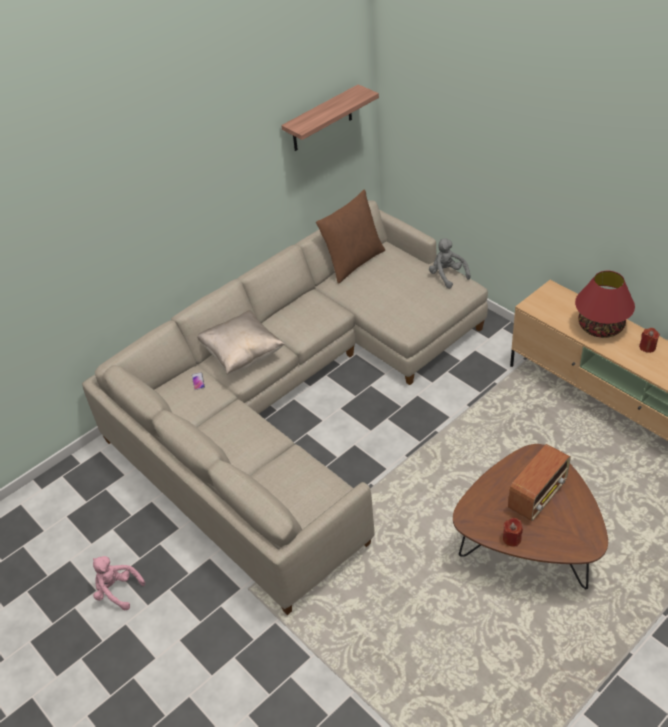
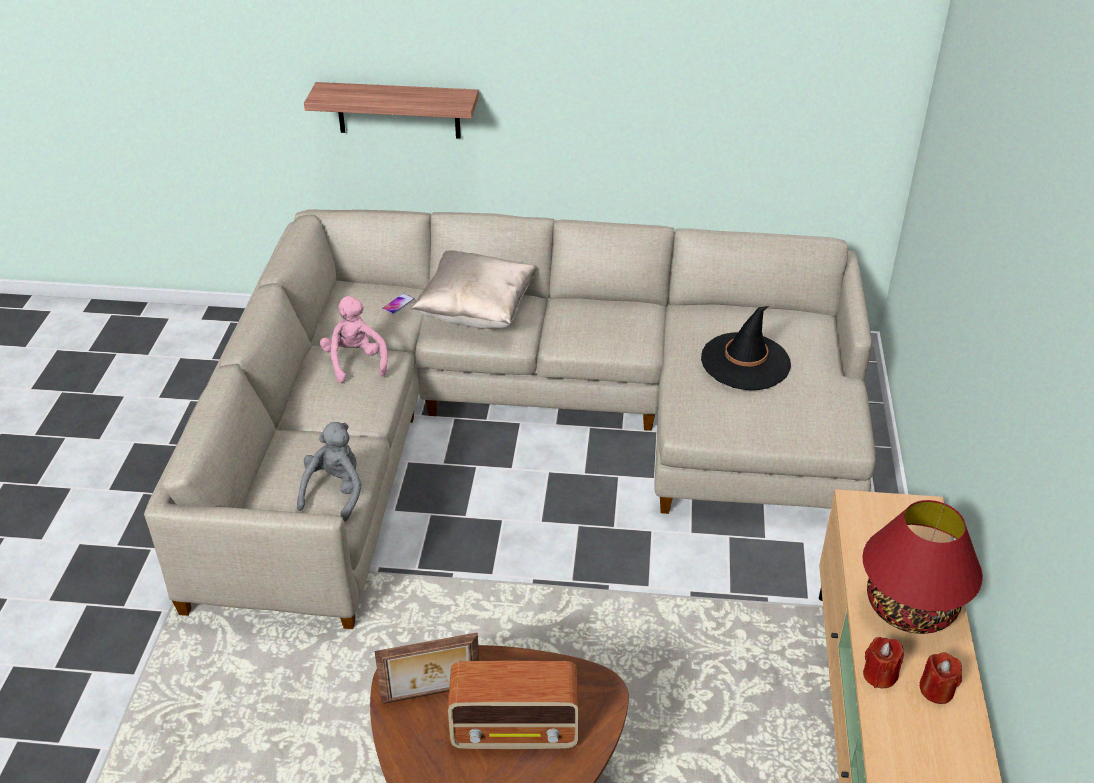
camera: 45 degrees right, 5 degrees down
(117, 591) = (110, 455): pink plush toy -> pink plush toy (355, 362)
(322, 119) = (802, 64): shelf -> shelf (398, 110)
(353, 262) = (749, 308): brown pillow -> none
(391, 286) = (745, 362): none -> black hat
(447, 275) = (842, 404): grey plush toy -> grey plush toy (335, 492)
(491, 515) = (431, 695): none -> picture frame
(512, 539) = (406, 743): red candle -> red candle (879, 675)

